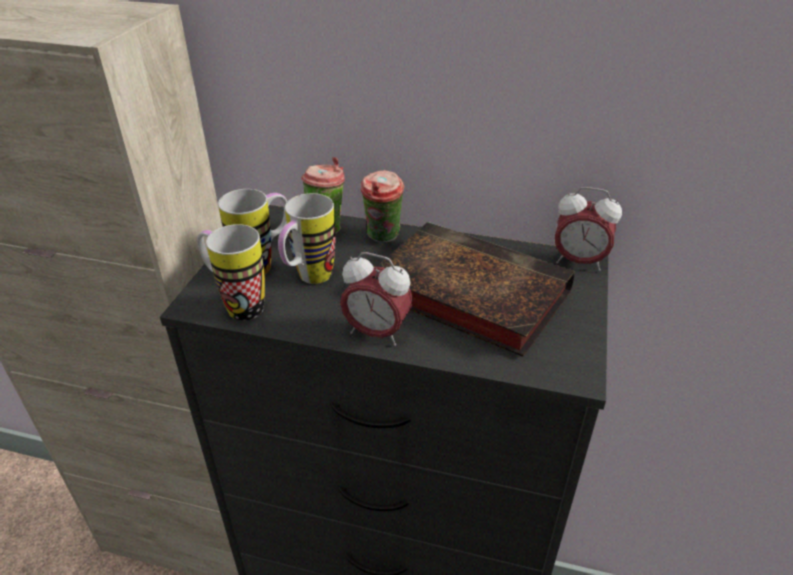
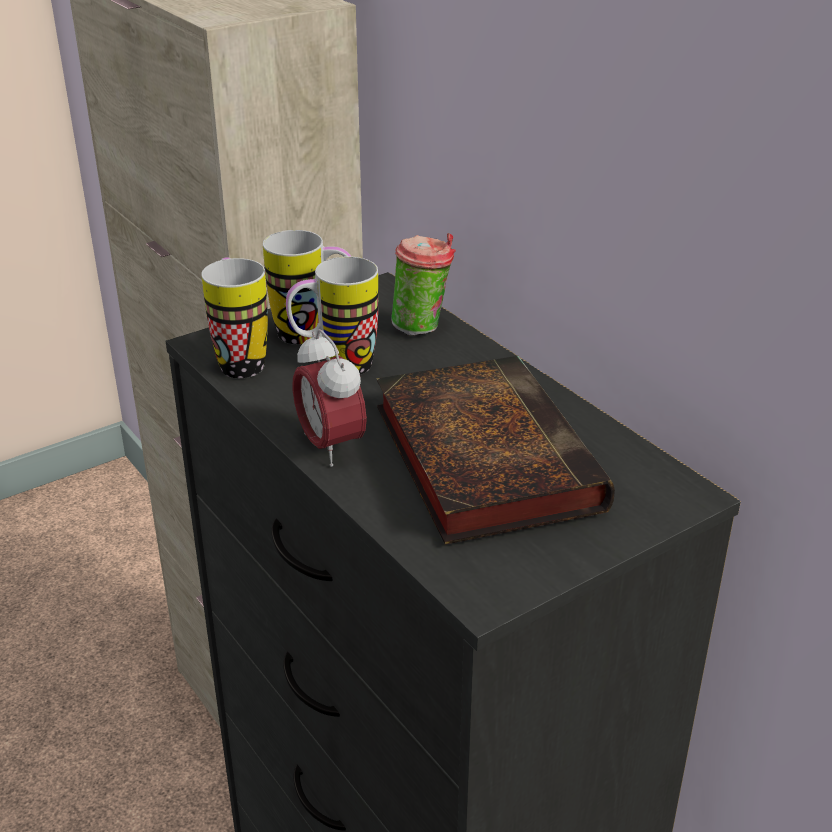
camera: 40 degrees right, 5 degrees down
(383, 238) = (470, 361): cup -> none
(578, 262) = (678, 490): alarm clock -> none

